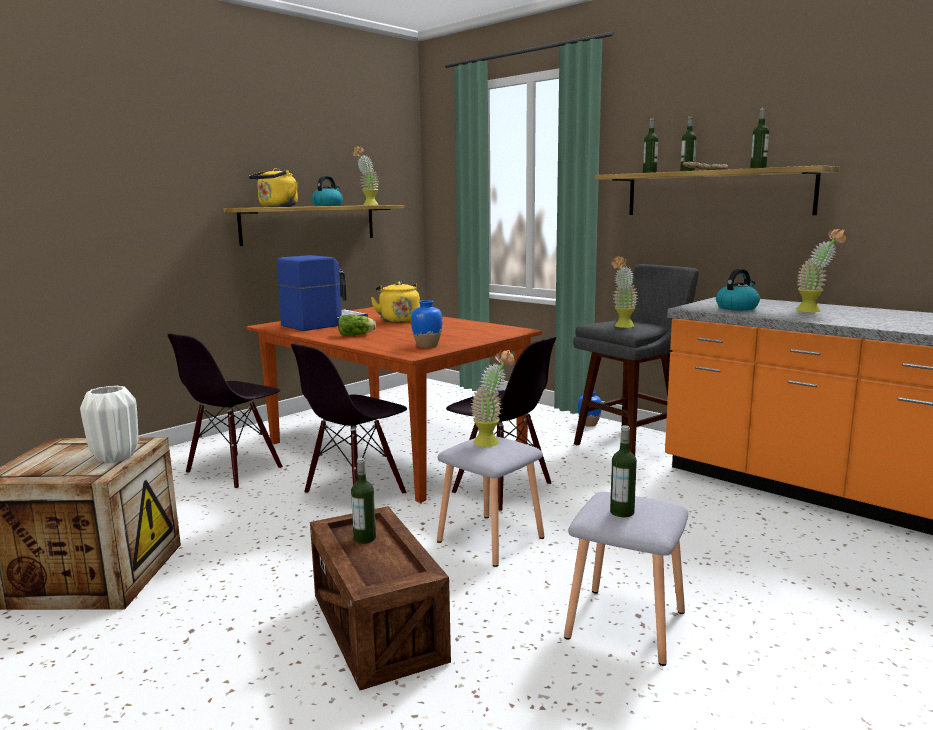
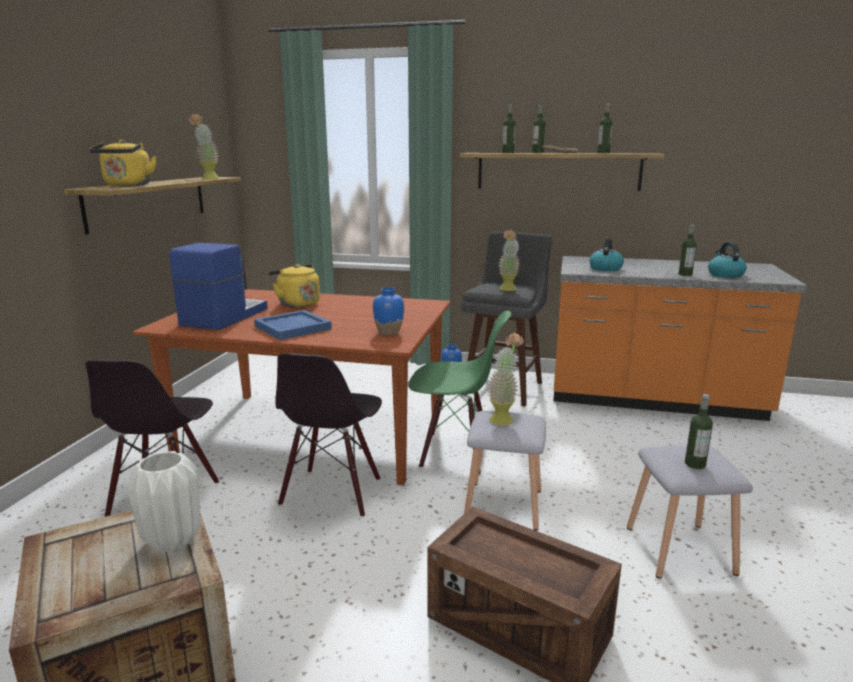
camera: 30 degrees left, 5 degrees up
(328, 205) = (170, 181): kettle -> kettle (725, 275)
(357, 335) = (291, 328): lettuce -> blue tray
(364, 538) = (497, 548): bottle -> bottle (685, 274)
(501, 489) = (455, 453): black chair -> green chair
(815, 311) = (658, 267): potted plant -> none

